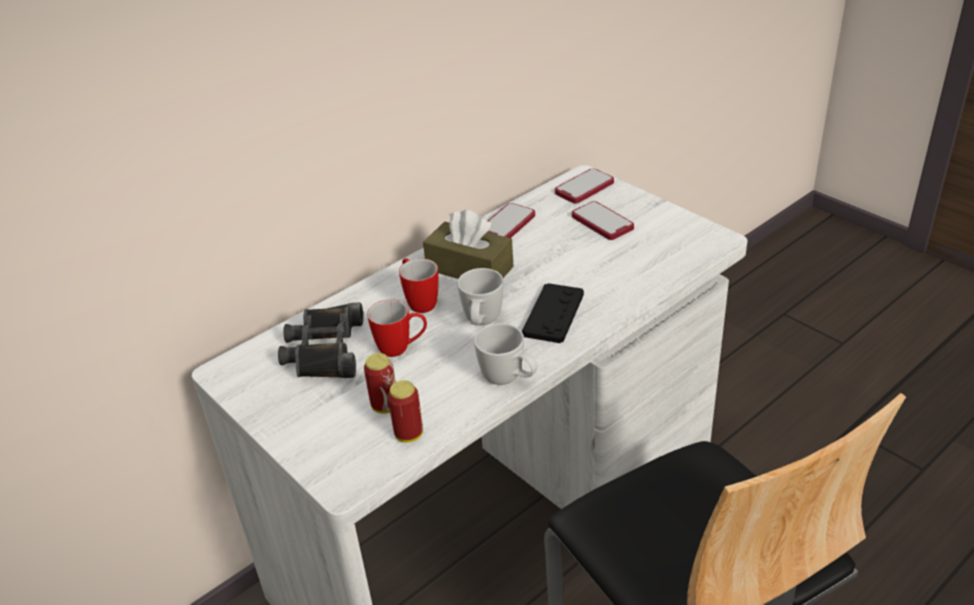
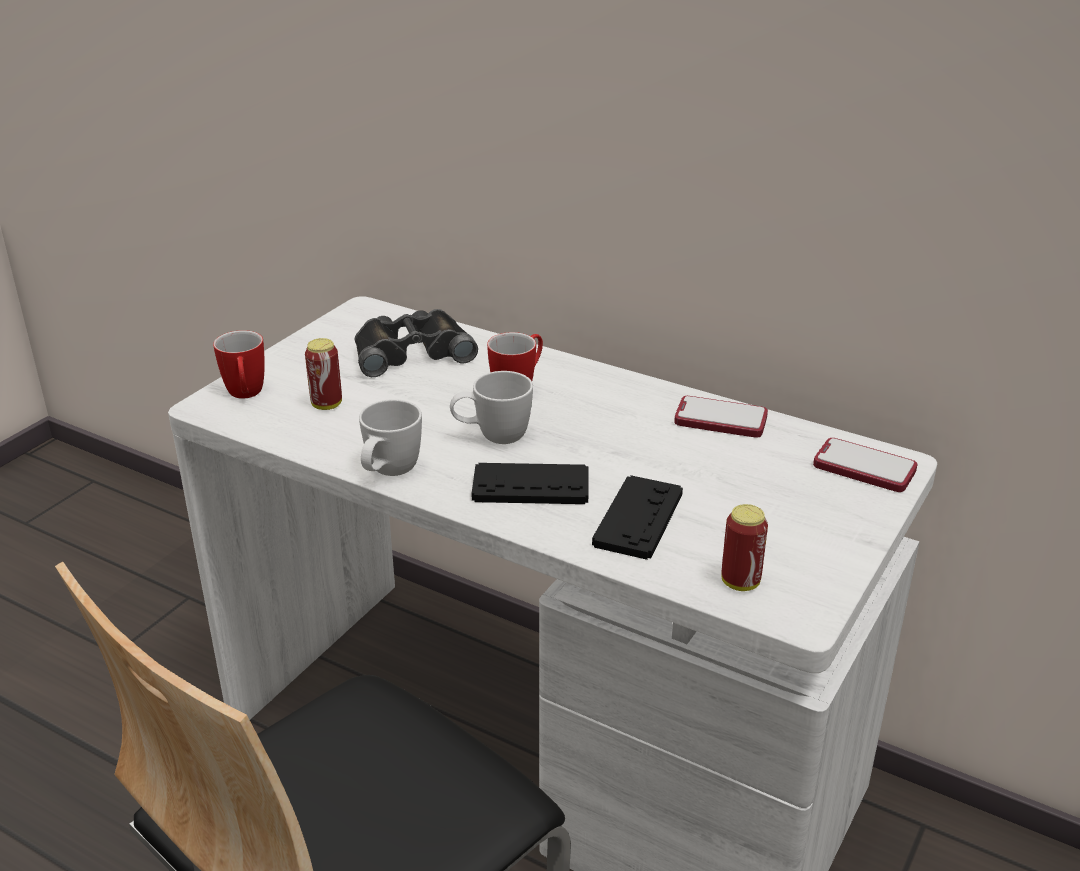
camera: 70 degrees right, 5 degrees down
(401, 348) = (427, 395): mug -> mug (246, 396)
(409, 435) = (284, 427): can -> can (740, 582)
(469, 268) = (603, 409): brown tissue box -> none
(602, 222) = (777, 496): phone -> none
(608, 276) = (638, 519): none -> black game controller

